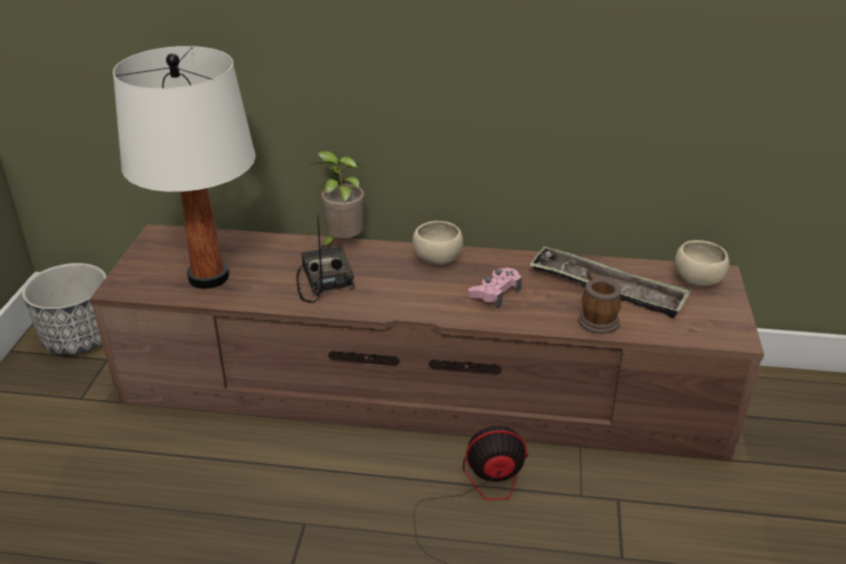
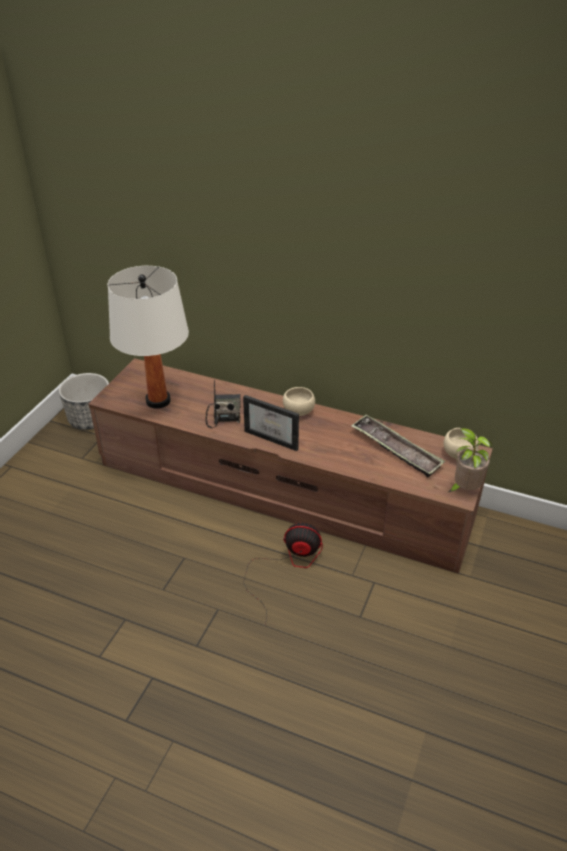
camera: 15 degrees right, 5 degrees up
(342, 243) = (245, 390): potted plant -> potted plant (464, 489)
(418, 300) = (275, 437): none -> picture frame
(495, 292) = (324, 440): pink game controller -> none
(596, 319) = (378, 469): mug -> none

